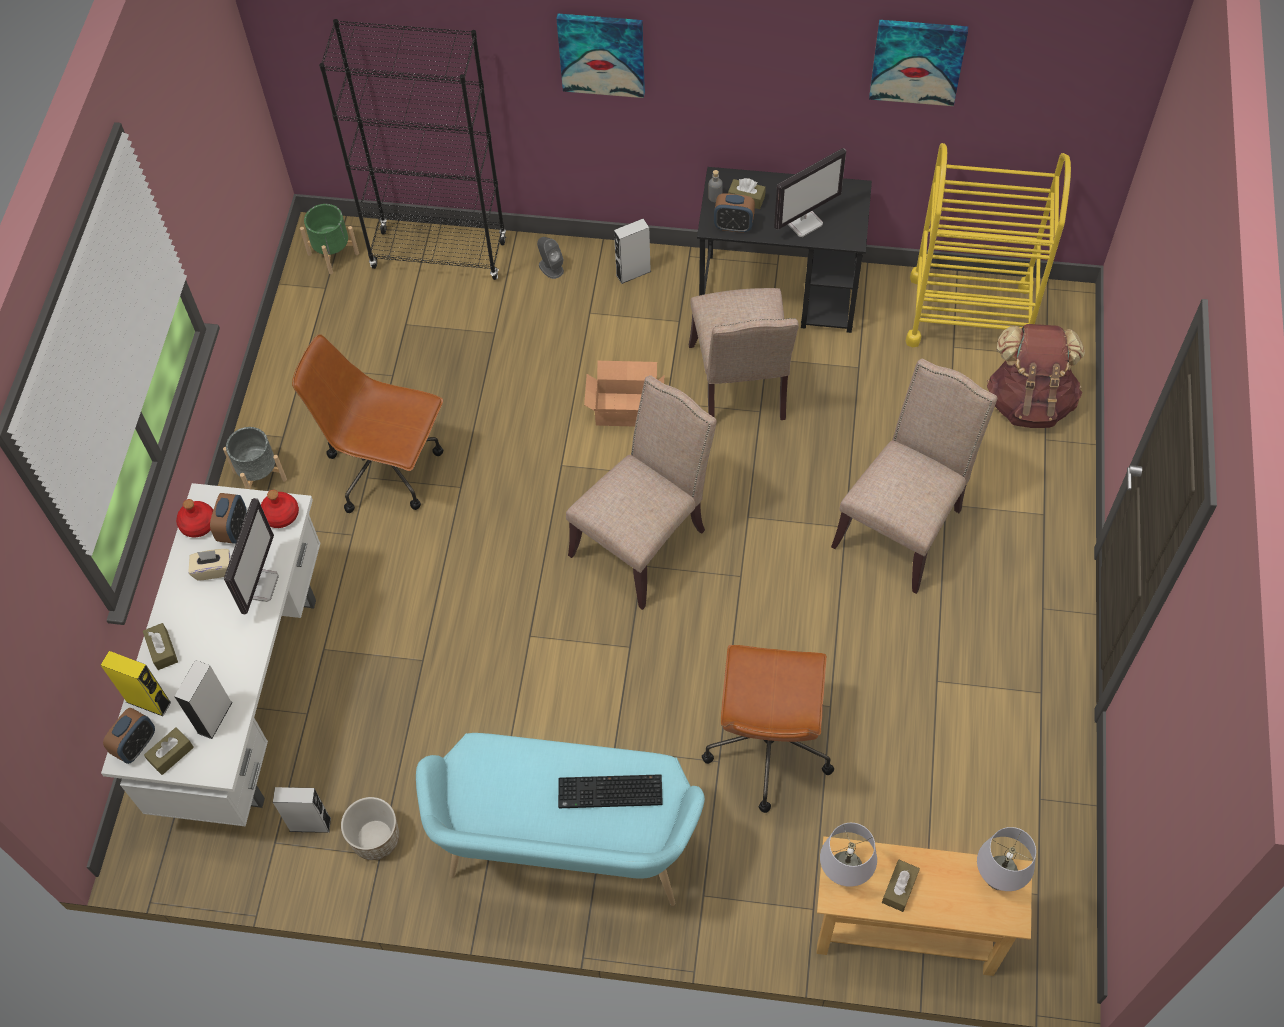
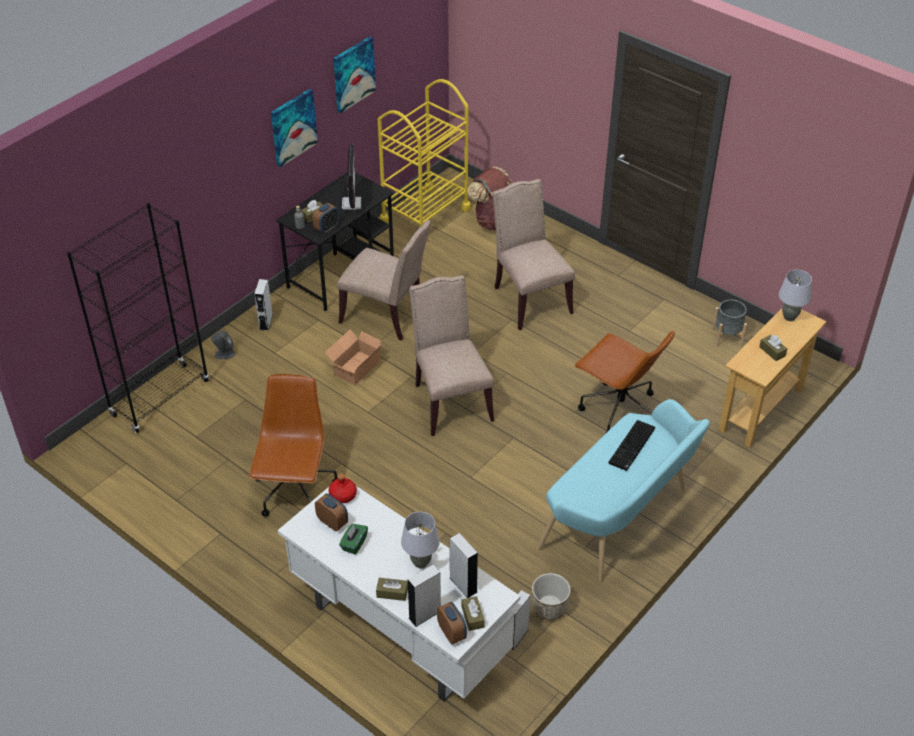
camera: 60 degrees left, 15 degrees down
(148, 702) = (425, 614): yellow speaker -> grey speaker
(199, 524) = (313, 538): red bottle -> none
(213, 569) = (354, 544): beige tissue box -> green tissue box
(258, 584) = (384, 526): monitor -> none
(259, 476) = (239, 557): grey planter -> grey planter (727, 337)
(333, 254) = (103, 448): green planter -> none
(387, 469) = (295, 491): brown office chair -> brown office chair turned 135 degrees clockwise
(602, 54) = (210, 176): picture -> picture (293, 127)
(844, 875) = (752, 367): grey table lamp -> grey table lamp (420, 562)

